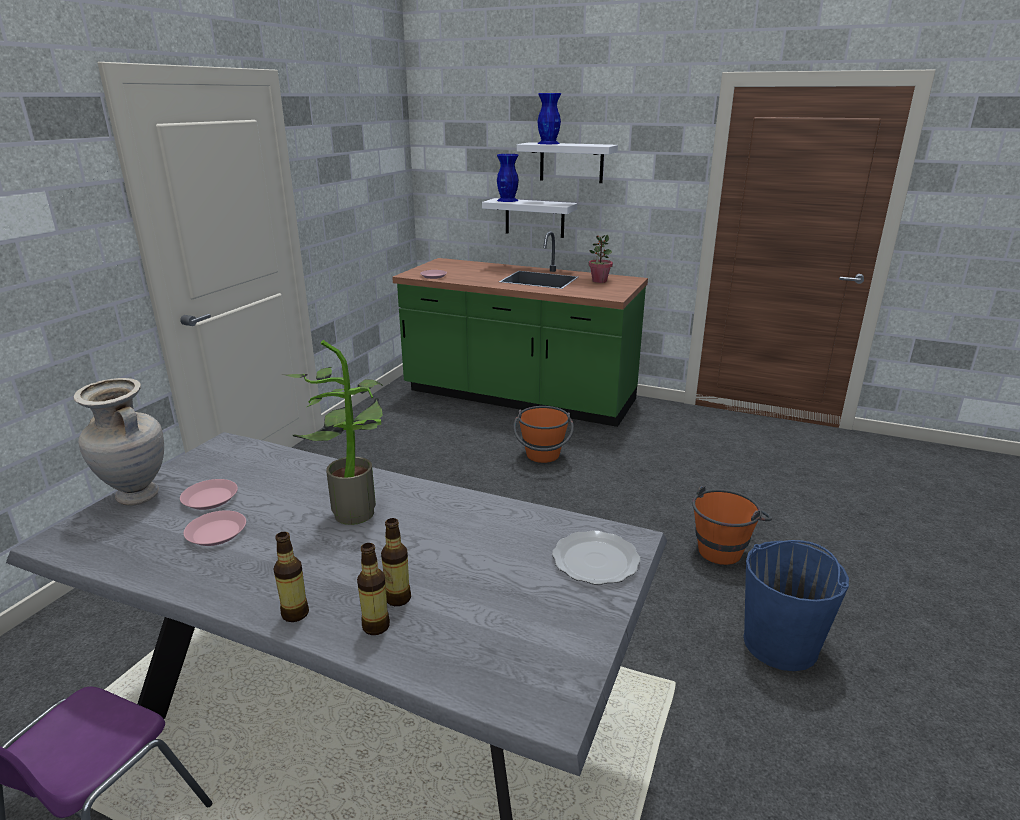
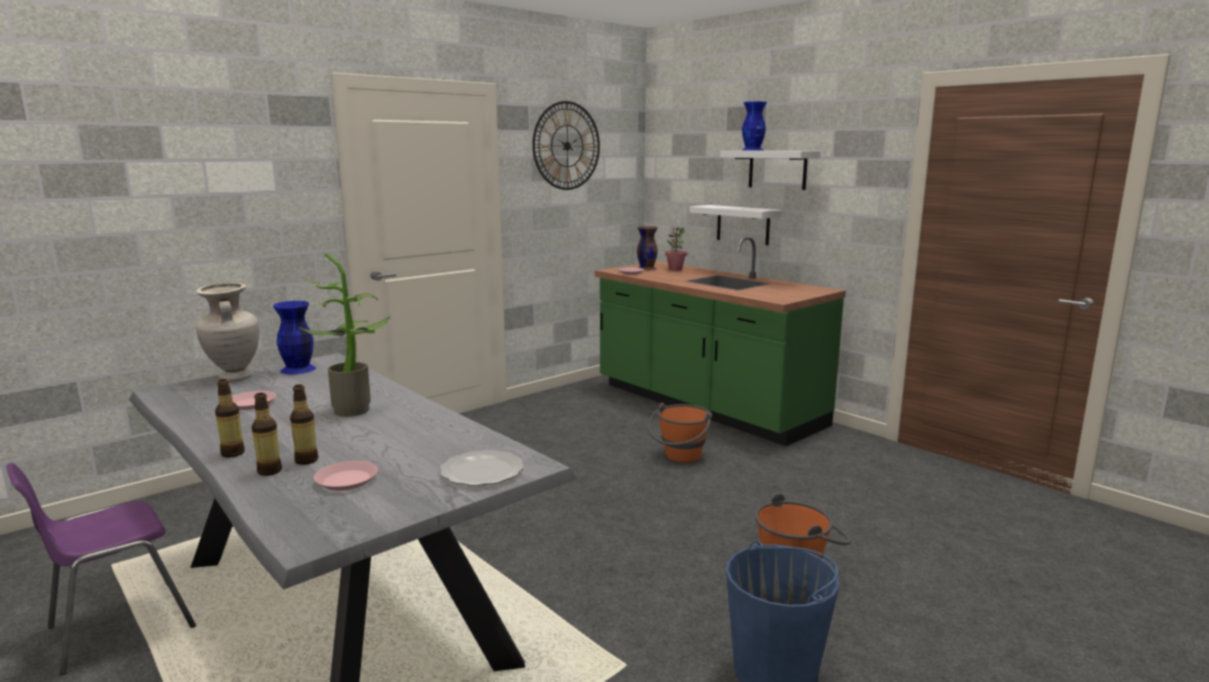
camera: 25 degrees right, 10 degrees down
(209, 498) = (274, 386): pink plate -> pink plate (346, 480)
(347, 140) = (567, 146): none -> wall clock
(441, 269) = (646, 268): none -> brown vase
(507, 200) = (716, 206): blue vase -> blue vase (297, 369)
(599, 281) = (787, 288): potted plant -> potted plant (675, 269)

